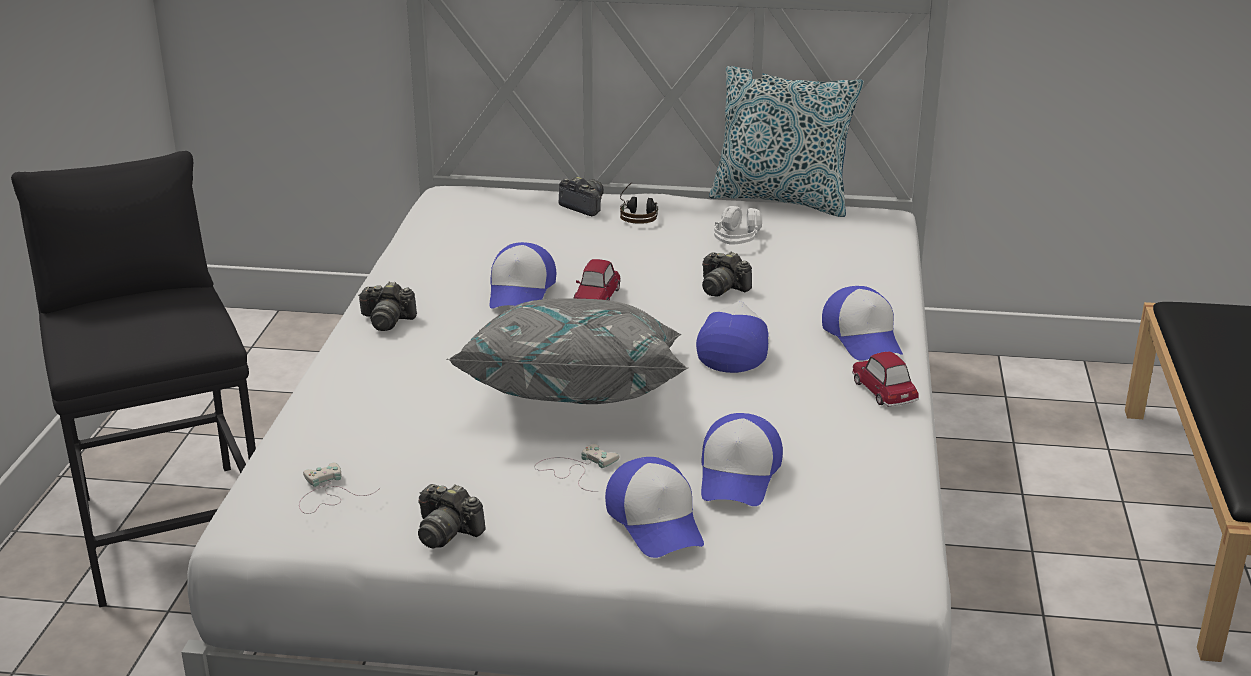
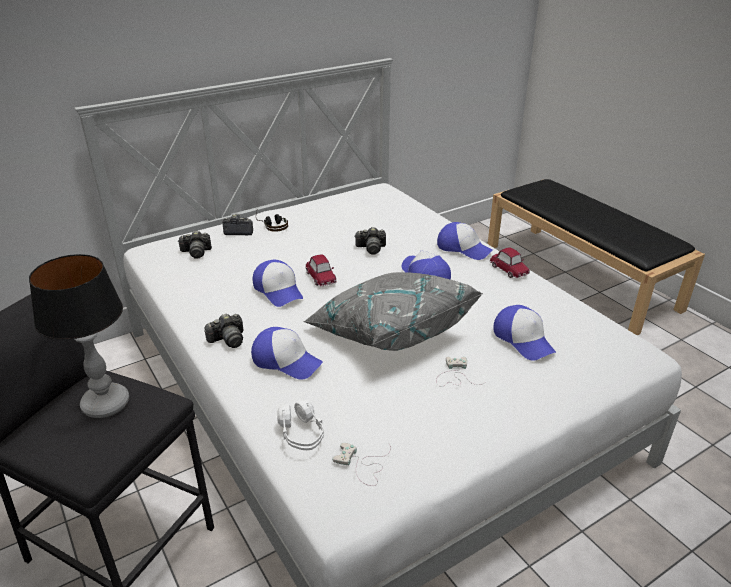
camera: 40 degrees left, 5 degrees up
(161, 316) = (105, 405): none -> table lamp
(447, 532) = (453, 448): camera -> camera (196, 252)
(656, 521) = (531, 383): cap -> cap (286, 360)
(737, 239) = (338, 221): white headphones -> white headphones (301, 434)
(781, 200) = (327, 195): pillow -> none
(883, 390) = (509, 270): toy car -> toy car turned 150 degrees counterclockwise

